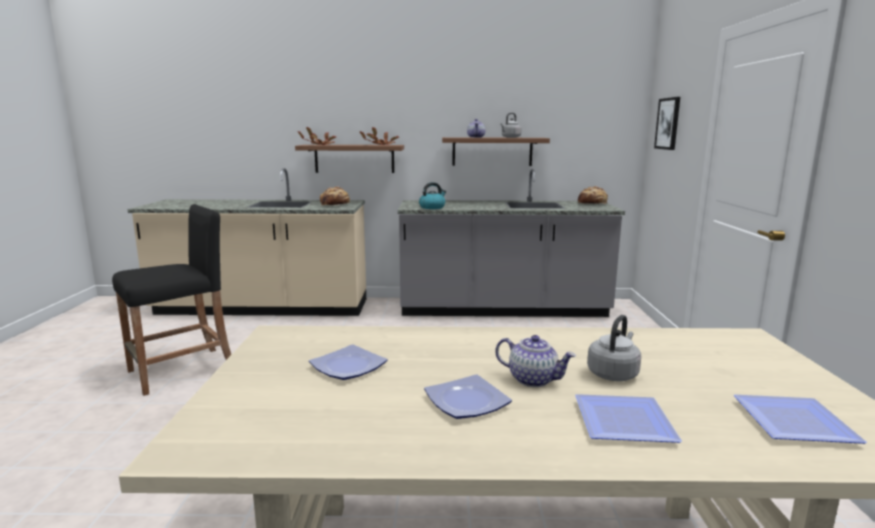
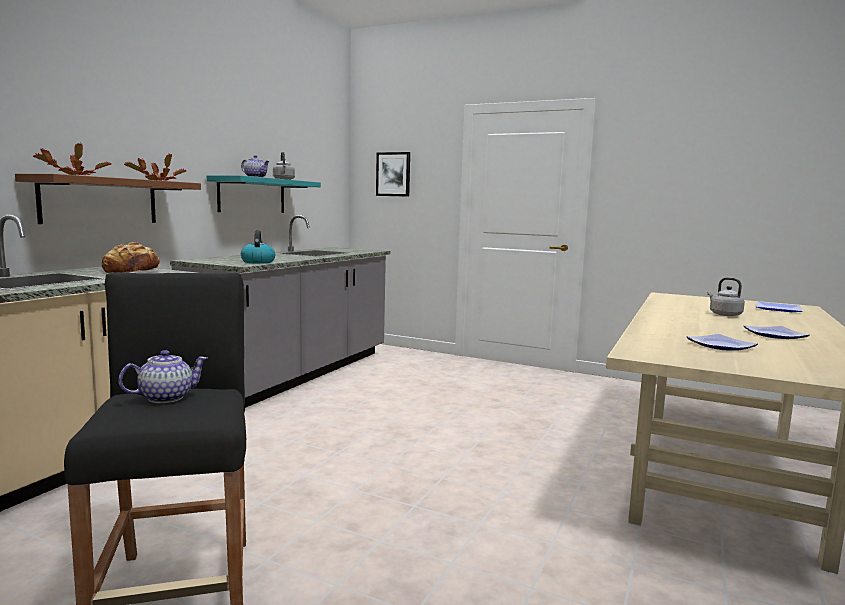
camera: 65 degrees left, 5 degrees down
(492, 151) = (252, 195): brown shelf -> turquoise shelf
(533, 379) = (736, 323): teapot -> teapot (166, 397)
(592, 204) = (343, 249): bread -> none
(627, 424) = (791, 322): plate -> none

